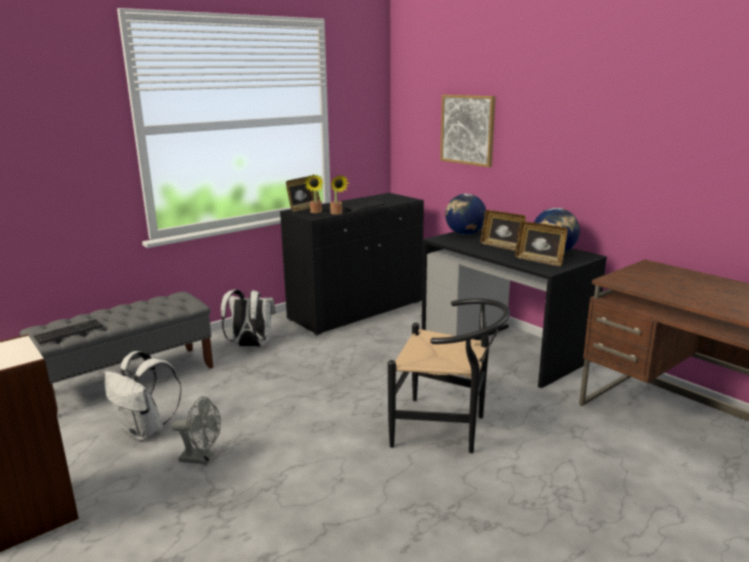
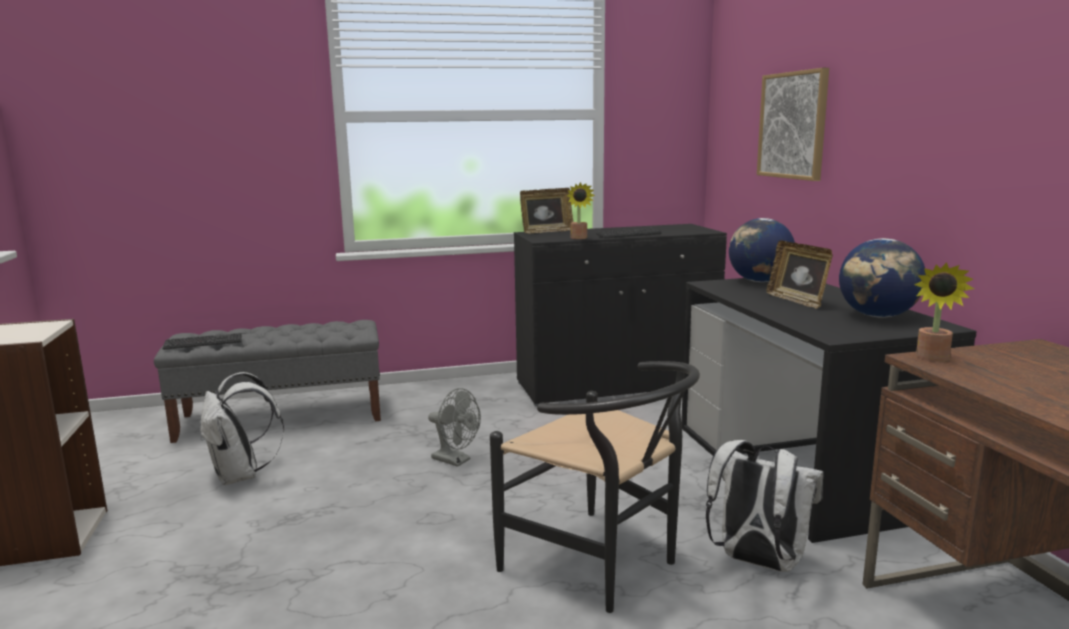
camera: 25 degrees right, 5 degrees down
(202, 458) = (263, 522): grey fan -> grey fan (456, 460)
(250, 346) = (445, 404): white backpack -> white backpack (756, 562)
(315, 212) = (554, 235): potted plant -> potted plant (932, 359)
(539, 261) = (836, 323): picture frame -> none

